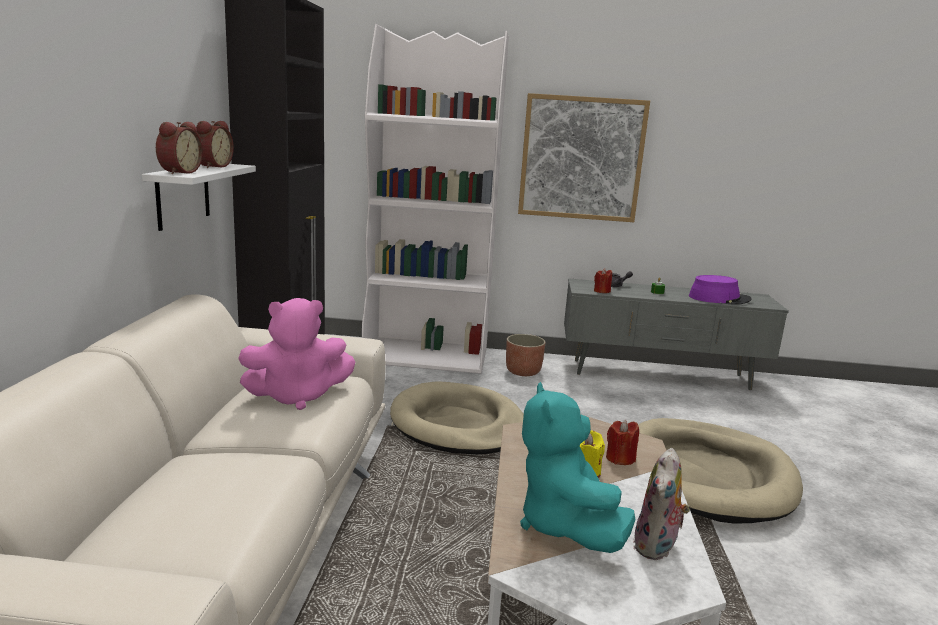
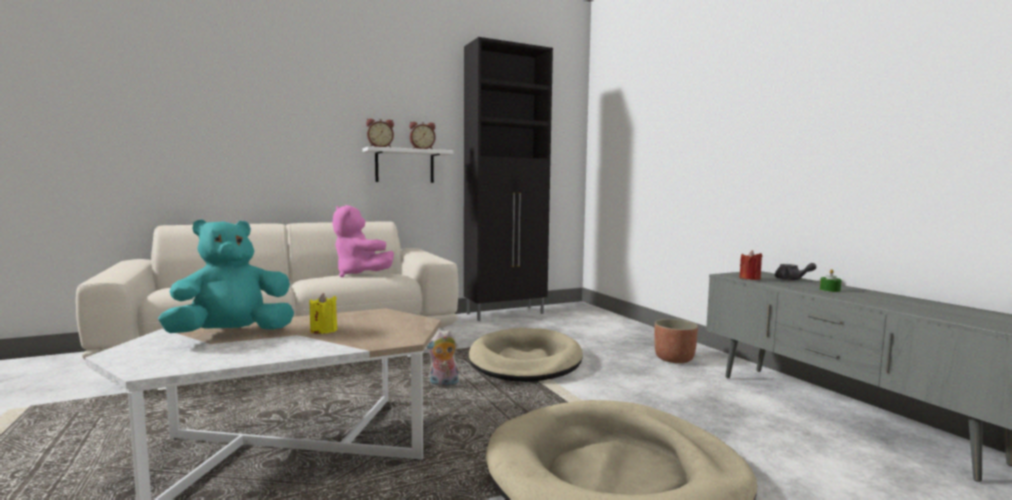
camera: 60 degrees right, 10 degrees down
(427, 356) = (623, 329): white bookcase -> none
(581, 158) = (772, 132): picture -> none
(620, 458) = (362, 336): red candle -> none
(657, 547) = (208, 357): plush toy -> plush toy (443, 386)
(719, 298) = (919, 308): purple hat -> none

